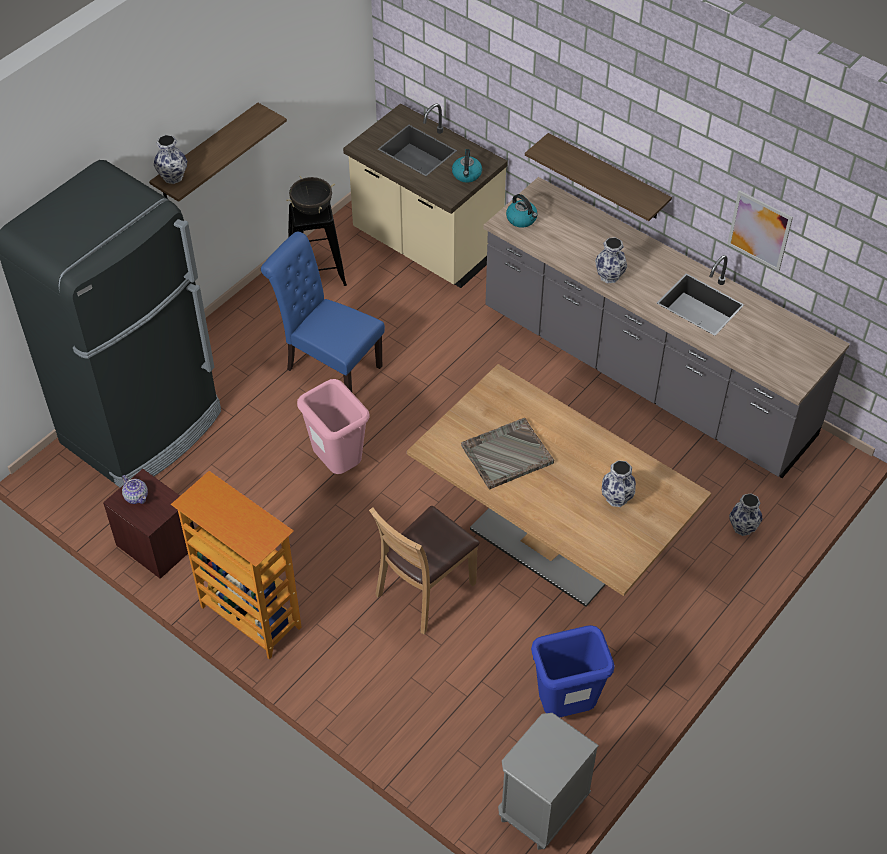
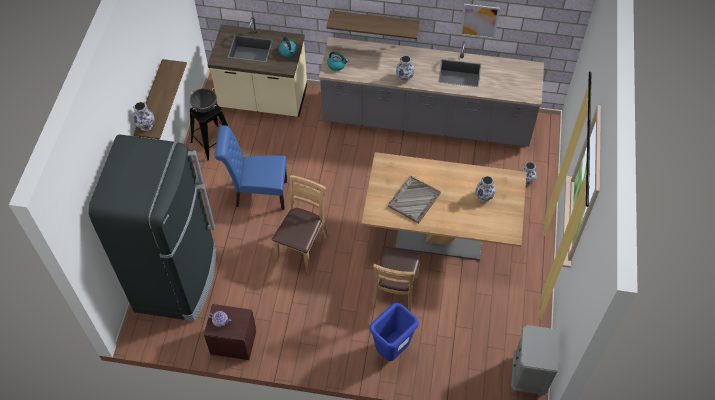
camera: 30 degrees left, 5 degrees up
(250, 618) = (313, 356): bookcase -> none
(338, 465) = (302, 247): pink trash can -> brown chair
(566, 707) = (505, 317): blue trash can -> blue trash can (392, 350)

